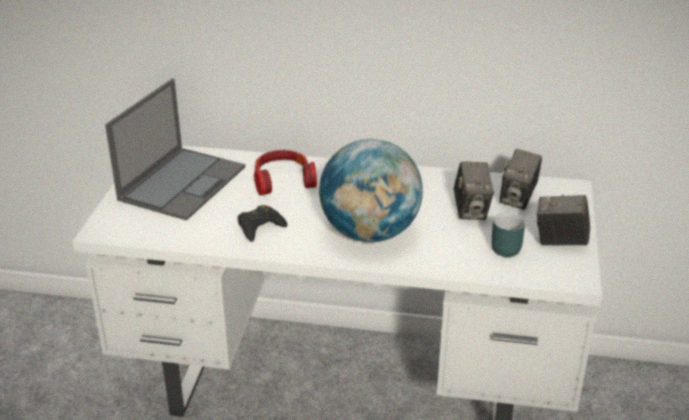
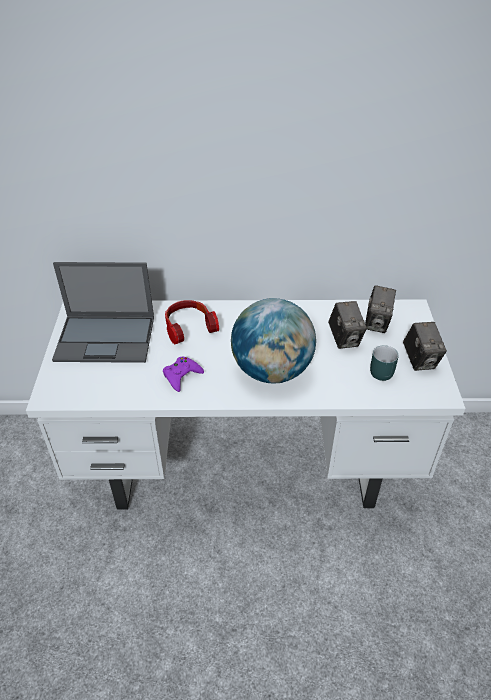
camera: 10 degrees left, 10 degrees up
(183, 182) = (107, 338): laptop -> laptop turned 75 degrees clockwise
(260, 227) = (181, 376): black game controller -> purple game controller
(560, 241) = (420, 360): camera -> camera turned 105 degrees counterclockwise

